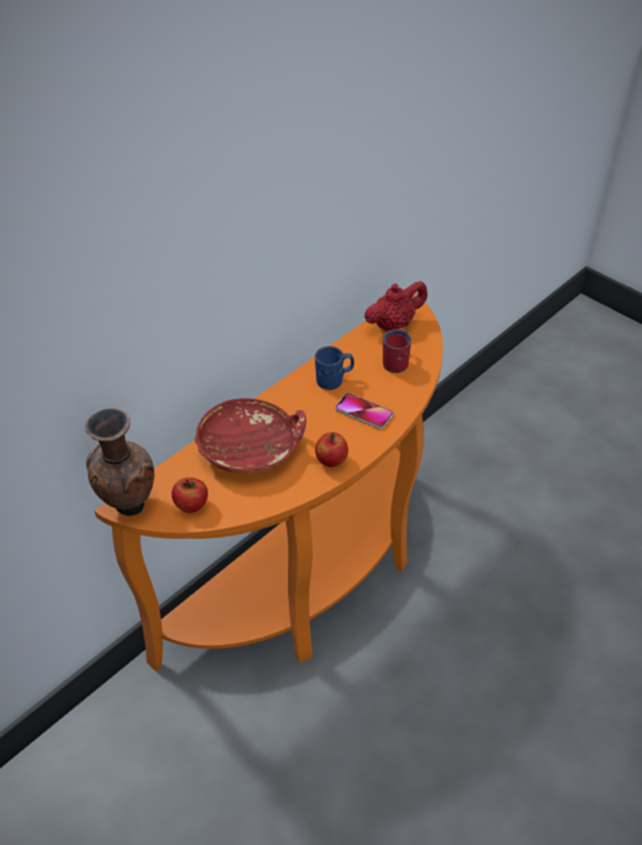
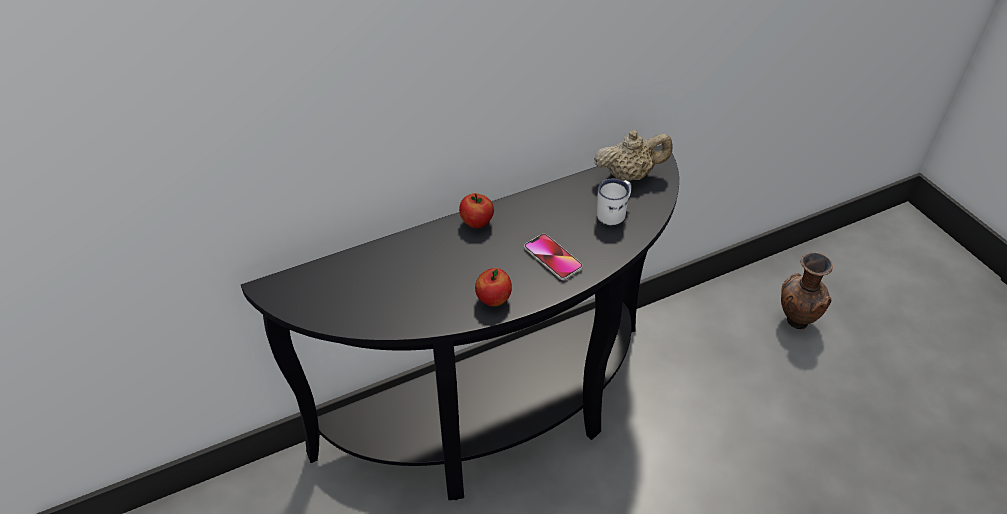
camera: 20 degrees right, 0 degrees up
(127, 505) = (272, 288): brown vase -> brown vase (795, 321)
(191, 506) = (332, 306): apple -> apple (477, 223)
(251, 448) = (419, 265): red bowl -> none
(314, 580) = (499, 421): orange console table -> black console table
(334, 380) = (538, 217): blue mug -> none
(394, 324) = (629, 175): red teapot -> beige teapot
(397, 361) = (614, 214): red mug -> white mug

